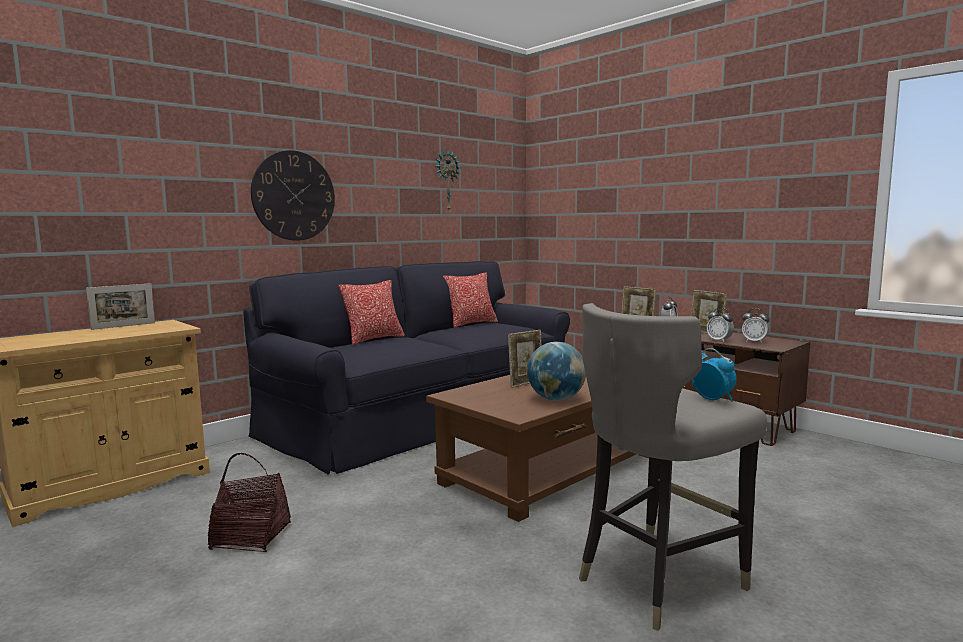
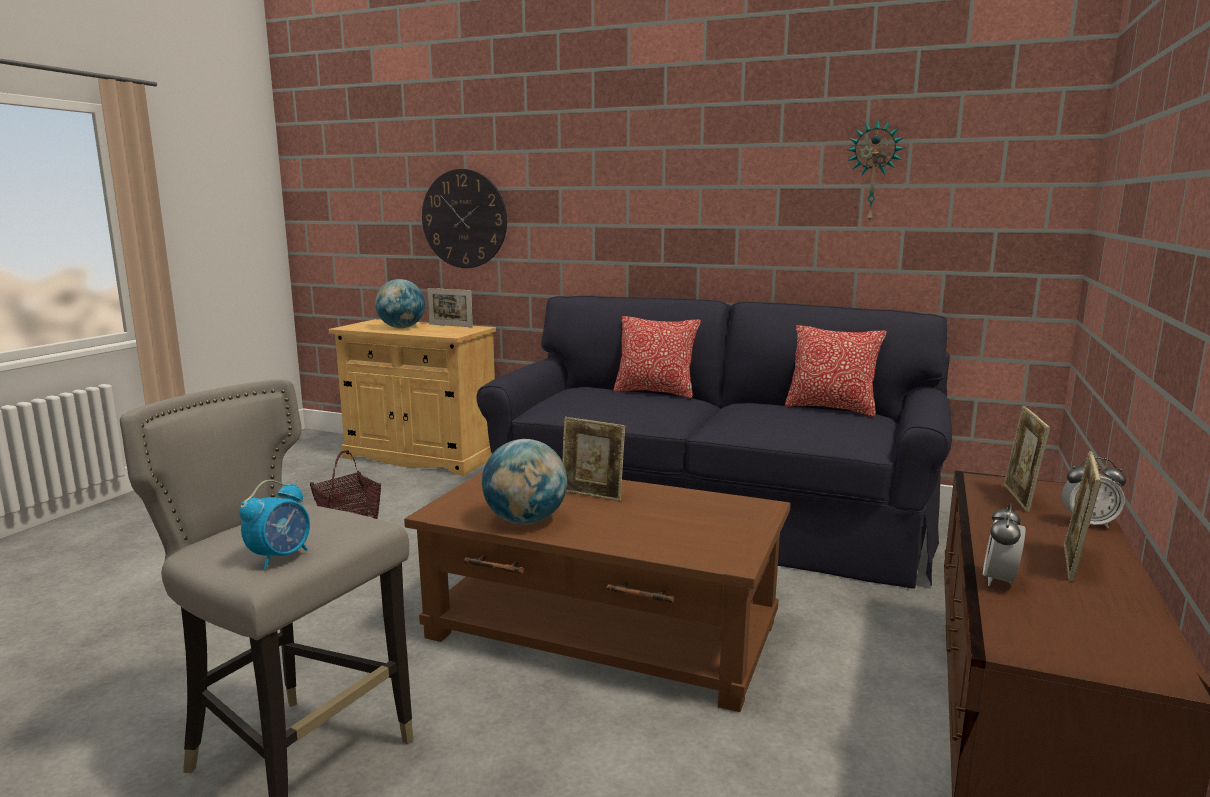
camera: 65 degrees right, 5 degrees up
(82, 335) = (401, 327): none -> globe
(294, 196) = (621, 203): wall clock -> wall clock (464, 219)
(754, 341) = (1061, 621): alarm clock -> none

